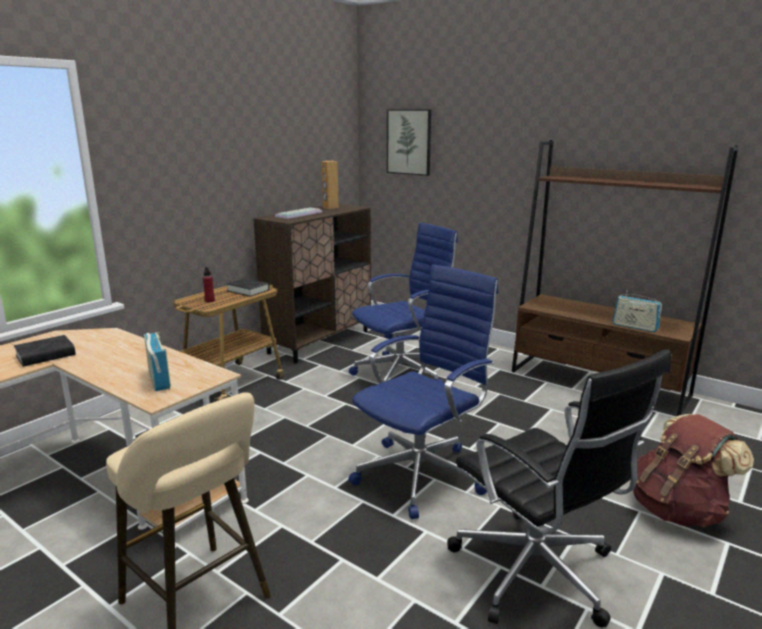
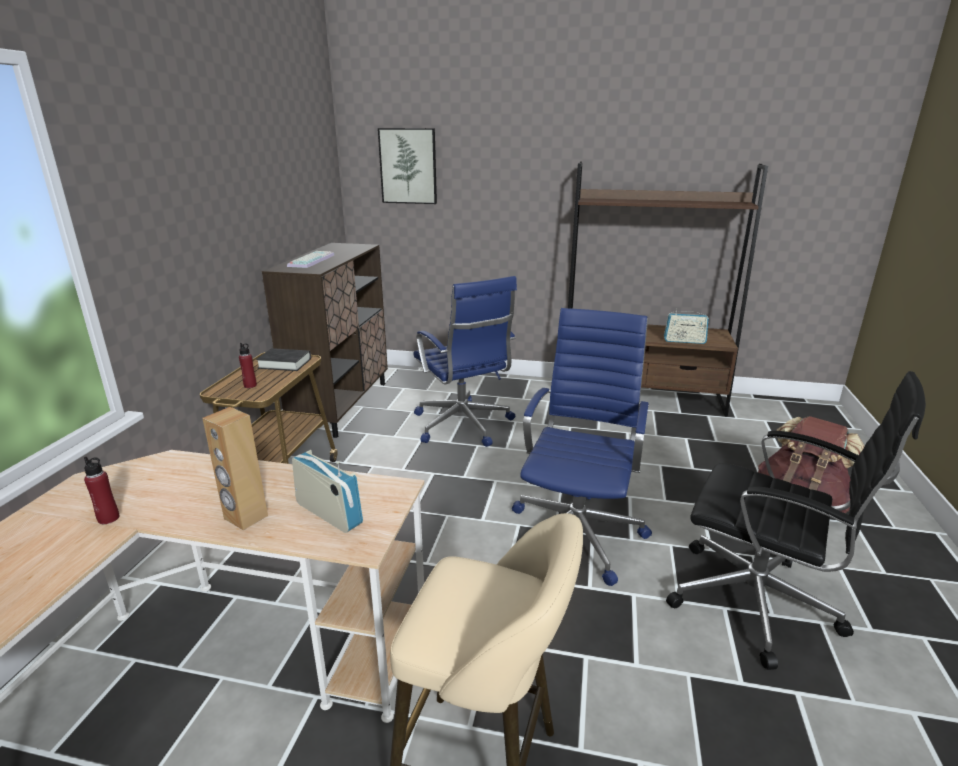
camera: 25 degrees left, 5 degrees up
(45, 355) = (108, 518): black book -> red bottle
(330, 207) = (334, 248): brown speaker -> brown speaker (245, 517)
(403, 374) = (463, 425): blue office chair -> blue office chair turned 120 degrees clockwise

